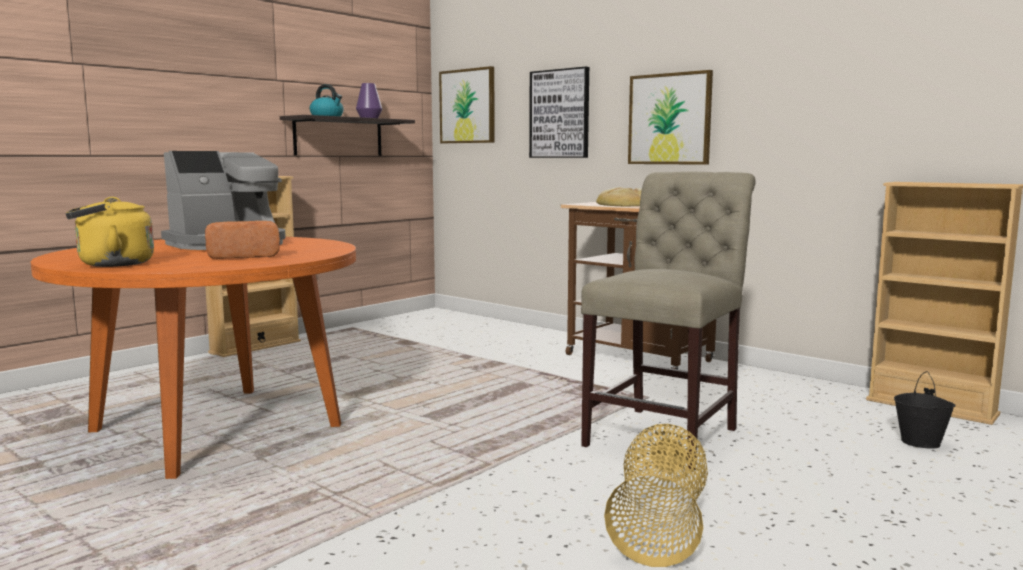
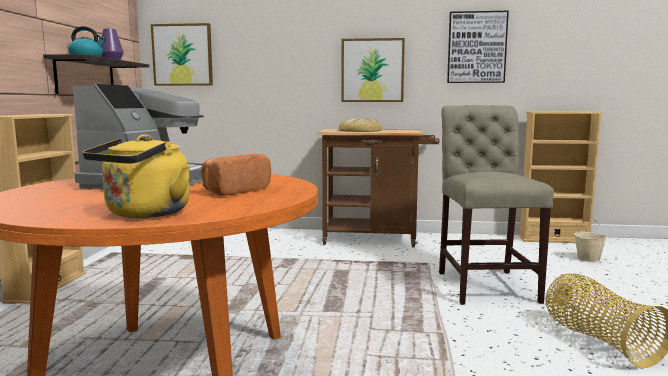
camera: 35 degrees left, 0 degrees up
(560, 114) = (277, 64): picture -> picture (476, 47)
(921, 442) = (588, 259): black bucket -> beige bucket

